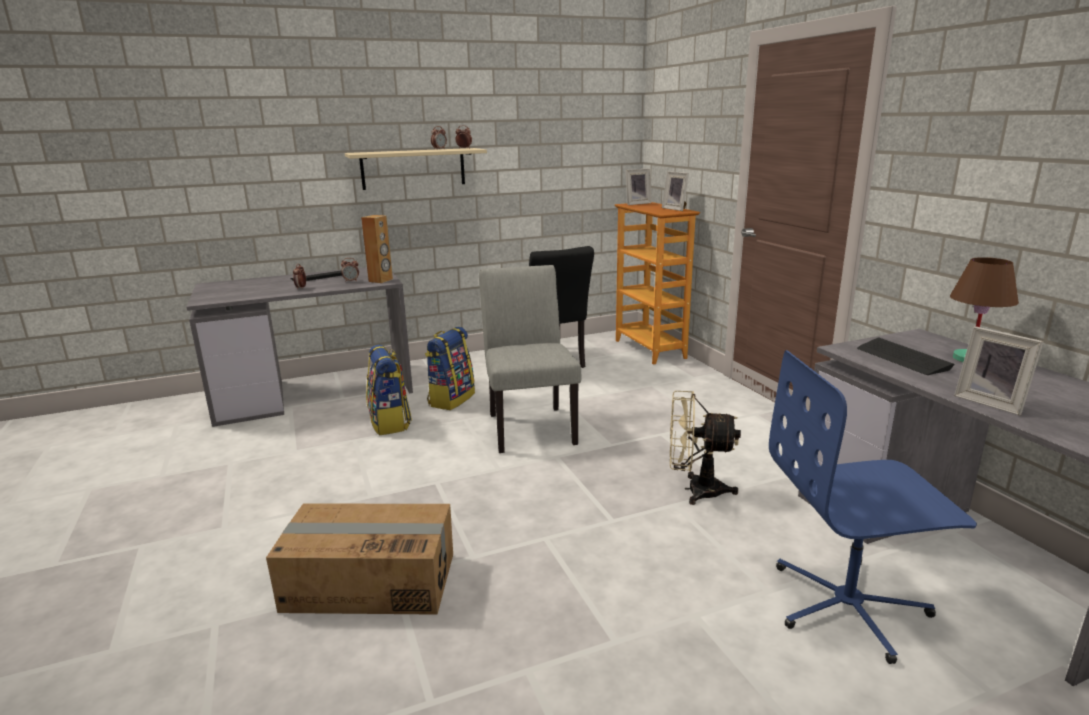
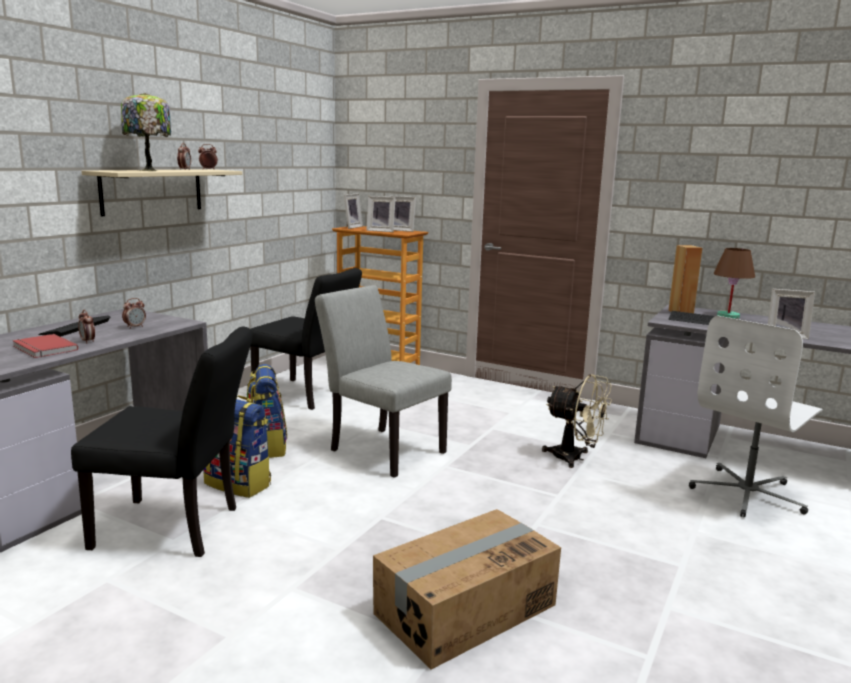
camera: 40 degrees left, 5 degrees down
(268, 289) = (43, 349): none -> red book
(309, 443) = (177, 528): none -> black chair
(381, 280) = (171, 322): brown speaker -> brown speaker (681, 312)
(393, 151) = (149, 170): none -> table lamp
(651, 209) = (381, 231): none -> picture frame
(695, 490) = (575, 458): beige fan -> beige fan turned 120 degrees counterclockwise
(849, 606) = (748, 494): blue office chair -> white office chair

